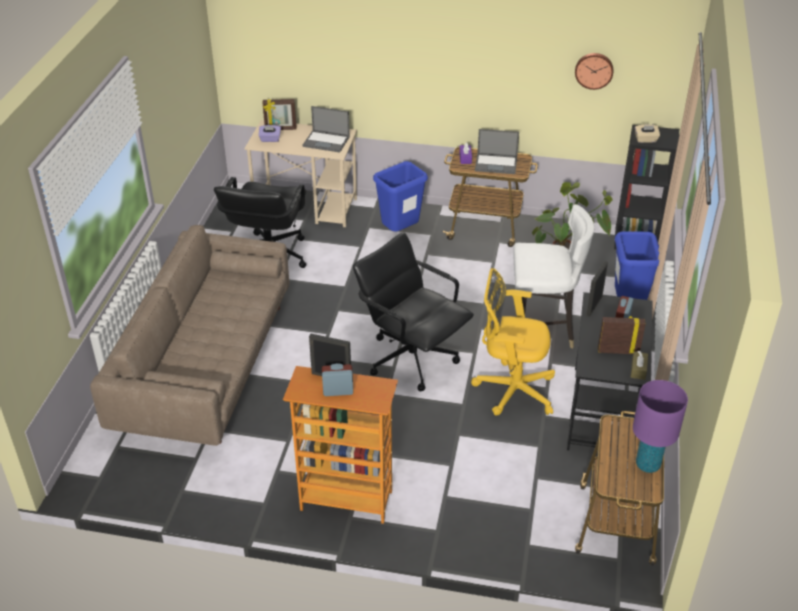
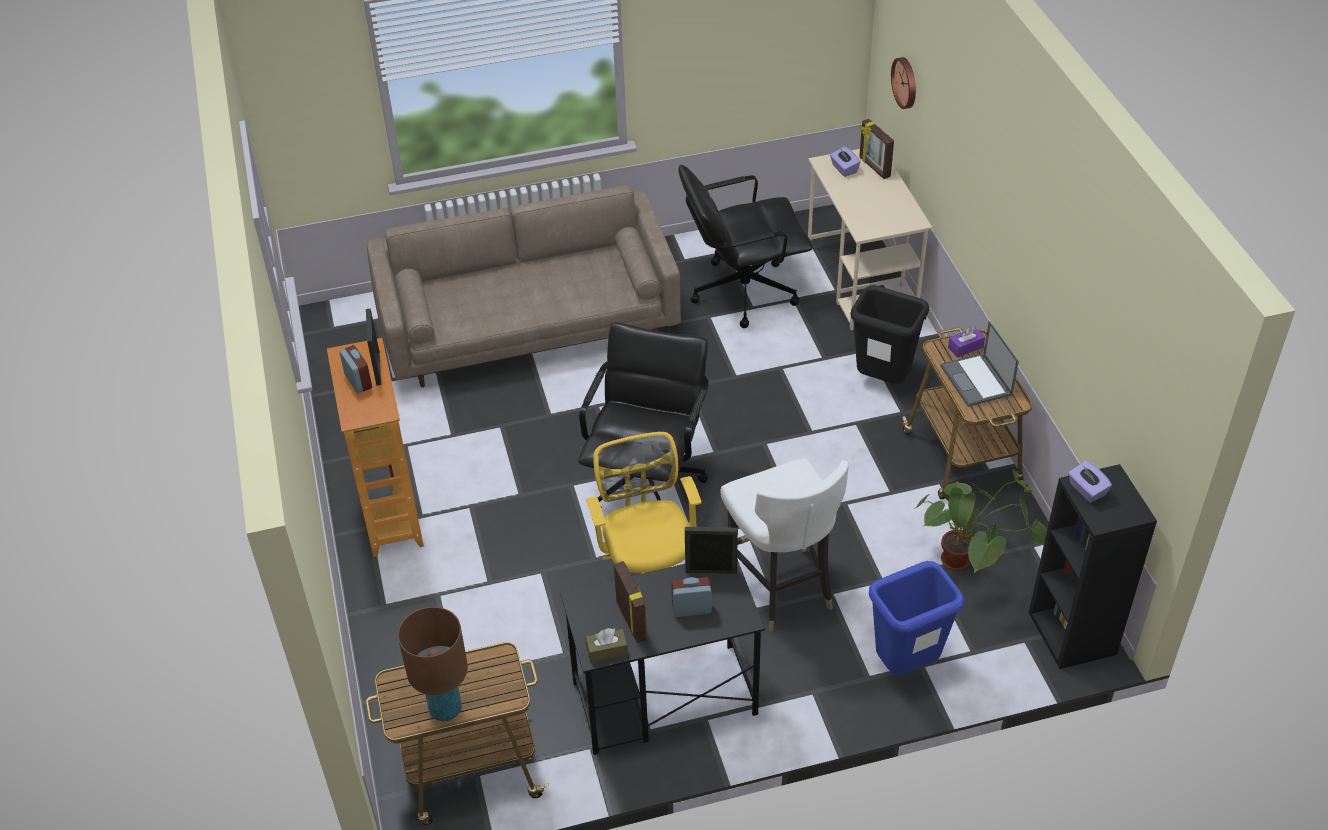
camera: 65 degrees right, 5 degrees up
(327, 141) = (880, 213): laptop -> none
(400, 232) = (883, 381): blue trash can -> black trash can
(594, 70) = (1110, 347): wall clock -> wall clock (906, 82)
(646, 140) = (1086, 490): beige tissue box -> purple tissue box
(647, 464) = (445, 709): purple table lamp -> brown table lamp

